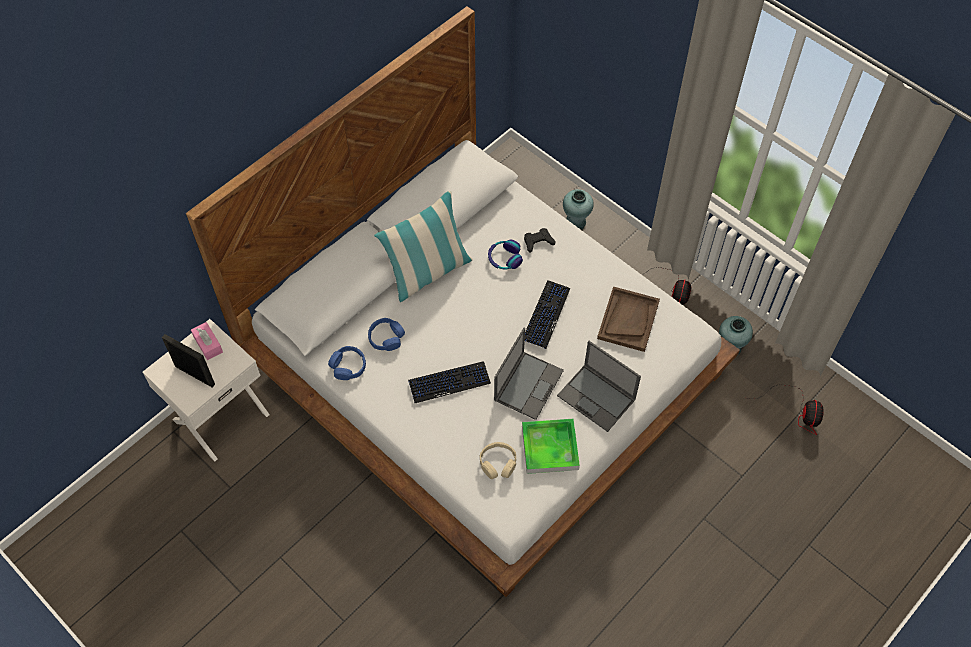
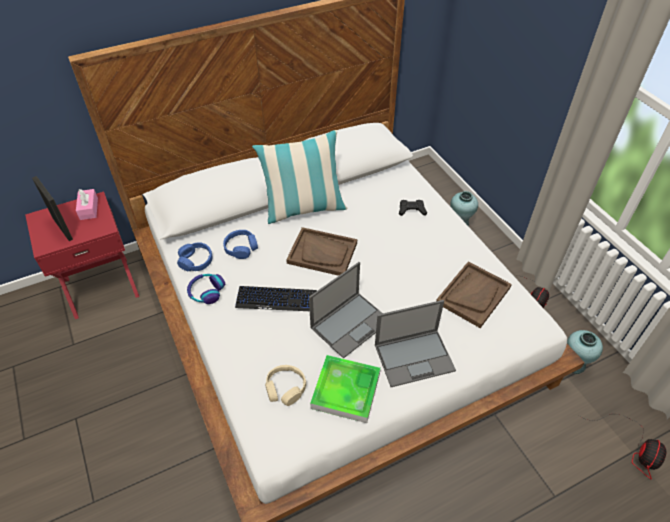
camera: 20 degrees right, 10 degrees down
(220, 416) = (101, 286): white nightstand -> red nightstand
(470, 319) = (322, 253): none -> brown tray
(504, 258) = (376, 215): headphones -> headphones (206, 292)
(546, 314) = (394, 268): keyboard -> none
(597, 398) = (415, 357): laptop -> laptop turned 75 degrees counterclockwise

